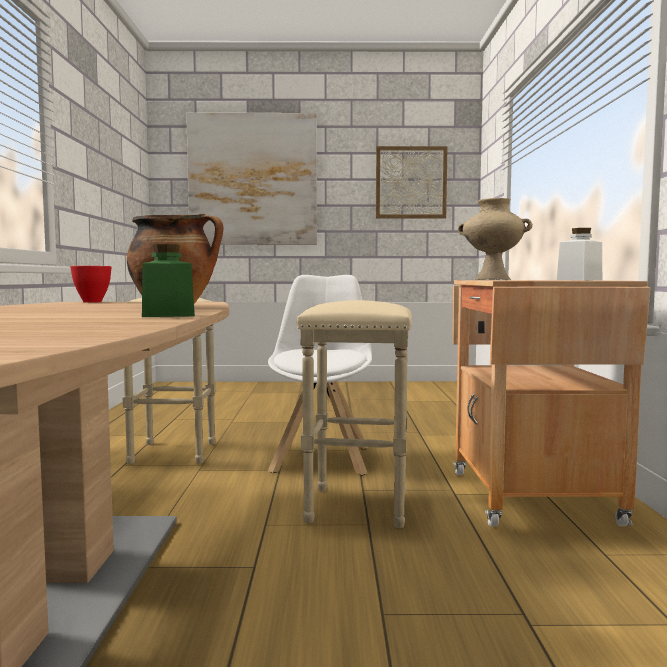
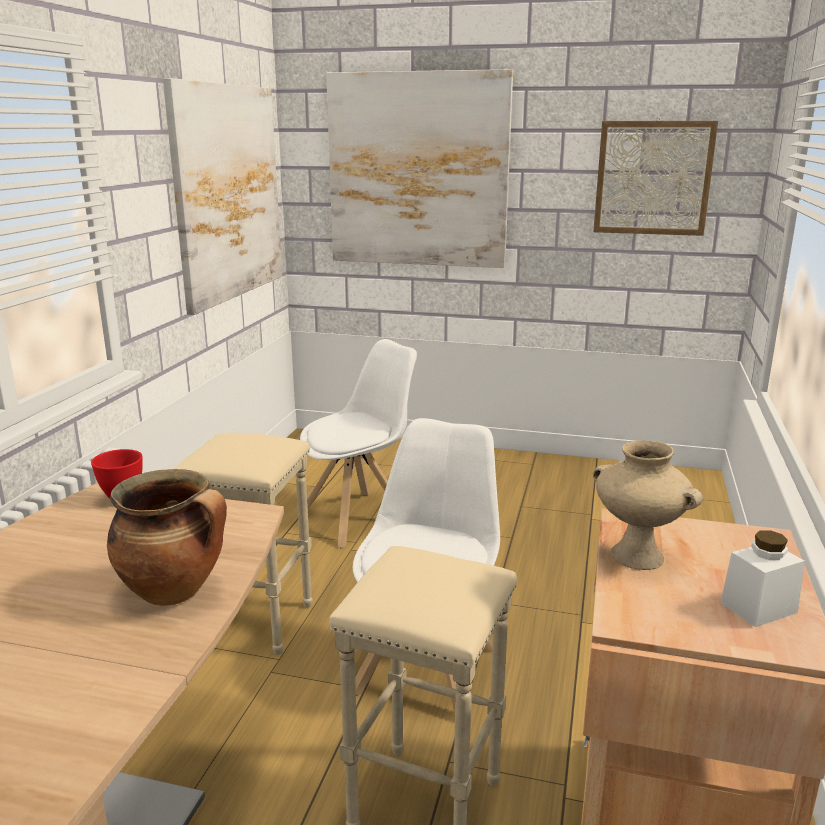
camera: 15 degrees right, 15 degrees up
(120, 176) = (228, 193): none -> picture
(168, 315) = (106, 710): green jar -> none
(230, 410) = (359, 517): none -> white chair

